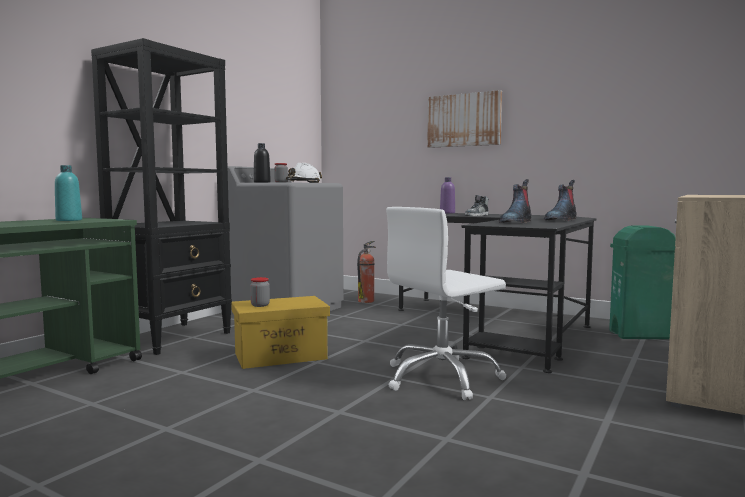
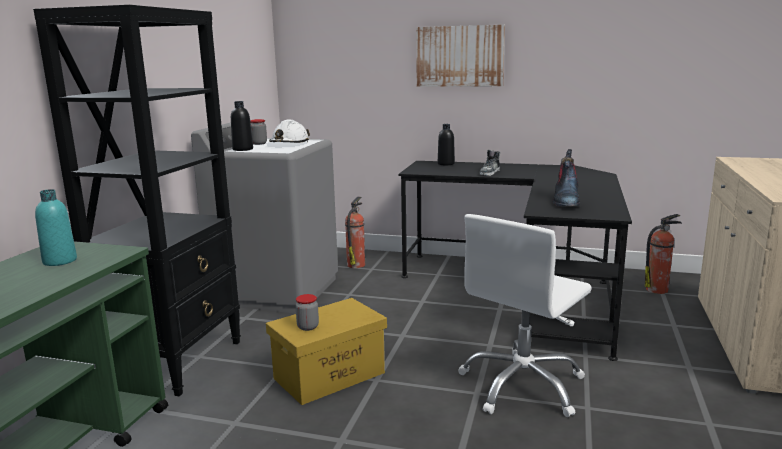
camera: 15 degrees left, 10 degrees up
(447, 213) = (446, 164): purple bottle -> black bottle
(560, 220) = (595, 186): boot -> none
(640, 335) = (657, 289): green trash can -> fire extinguisher

